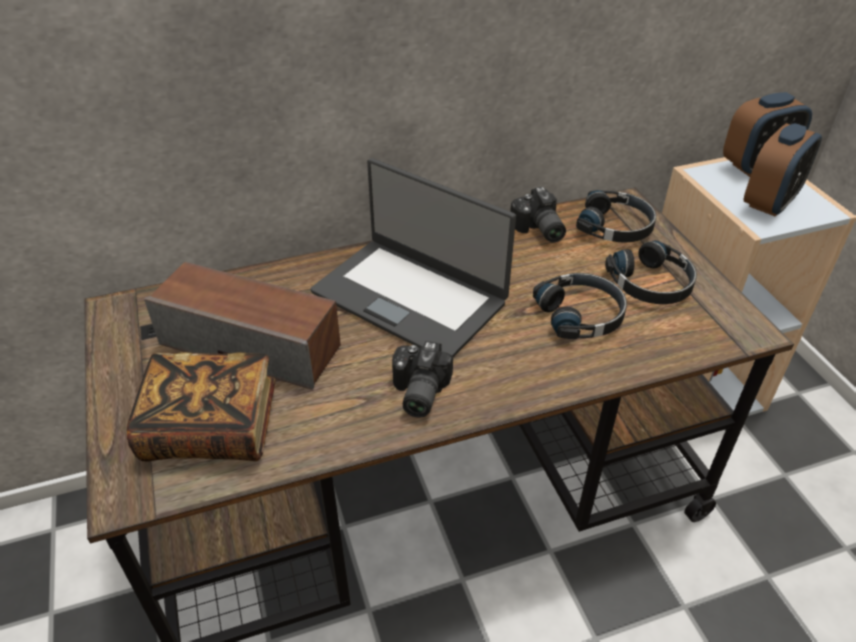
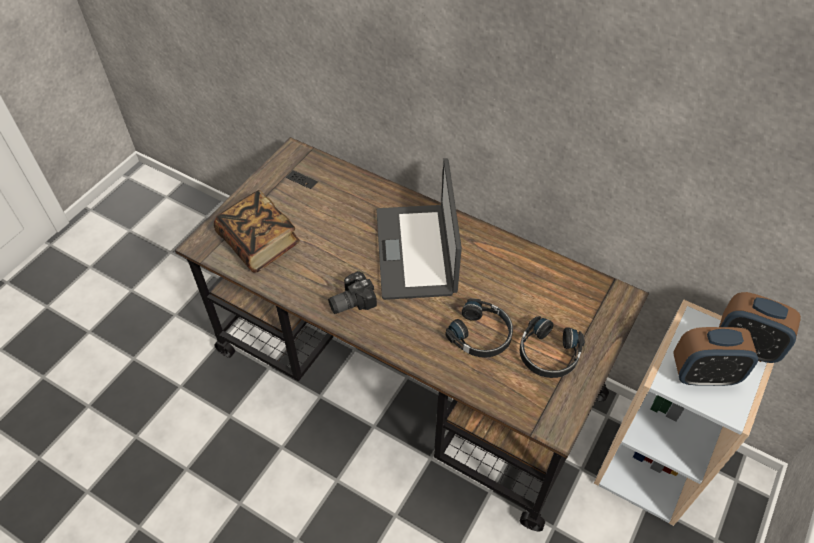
camera: 50 degrees right, 10 degrees up
(251, 344) = (320, 216): speaker -> none
(538, 230) = (539, 270): camera -> none
(615, 226) = (588, 306): black headphones -> none

